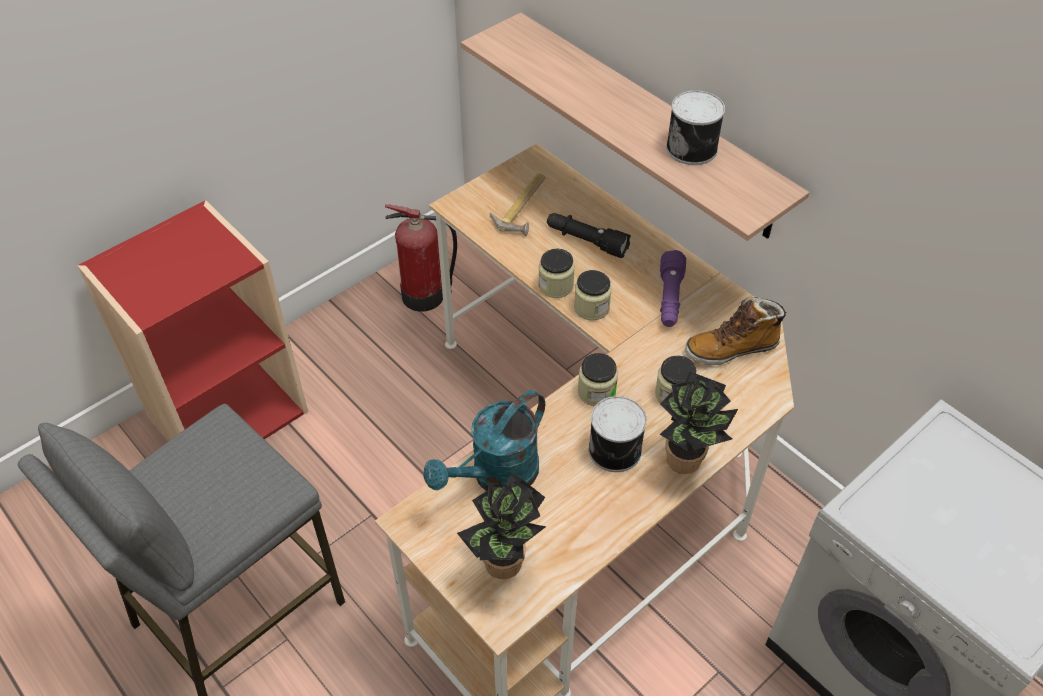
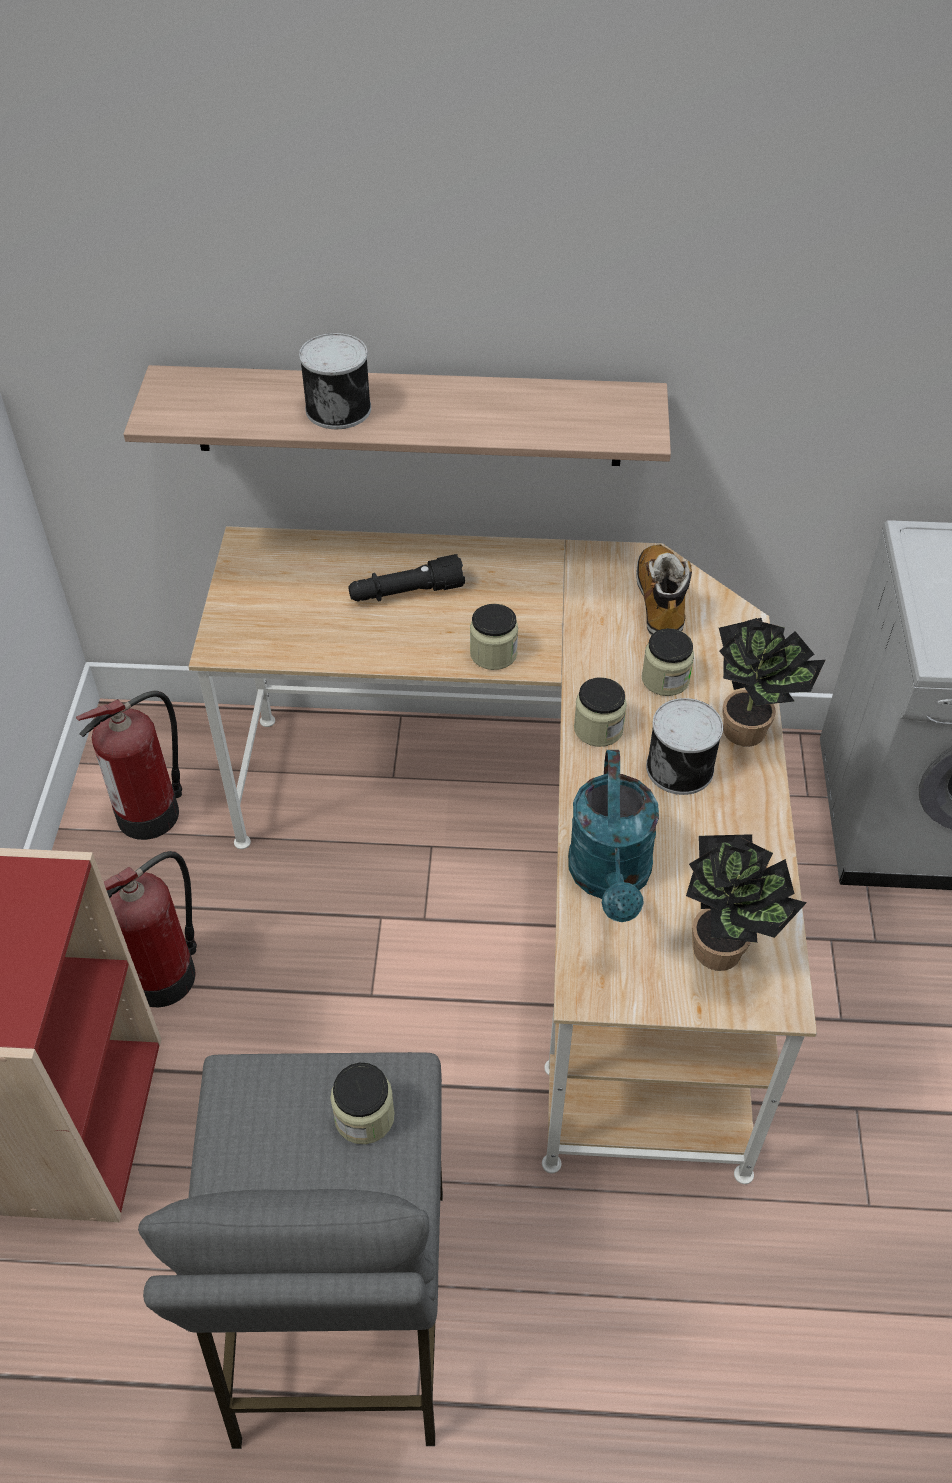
camera: 45 degrees left, 0 degrees up
(344, 381) = (165, 974): none -> fire extinguisher
(525, 207) = (300, 600): hammer -> none
(555, 286) = (432, 657): jar -> jar (364, 1116)
(669, 298) = (553, 594): purple flashlight -> none
(693, 148) = (517, 403): can -> can (339, 408)
(731, 348) = (660, 602): boot -> boot turned 150 degrees clockwise

